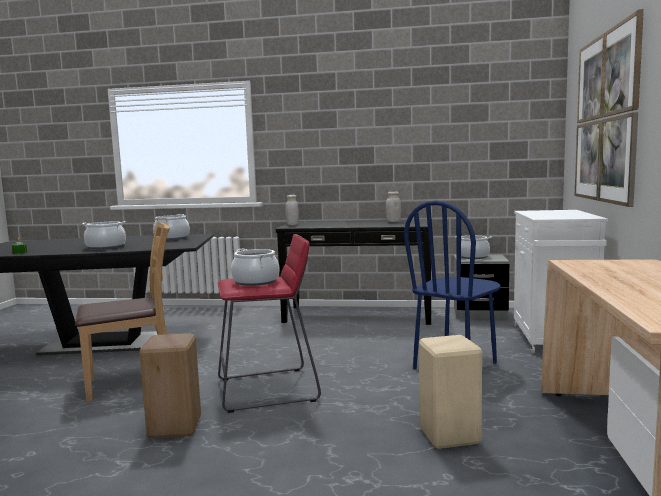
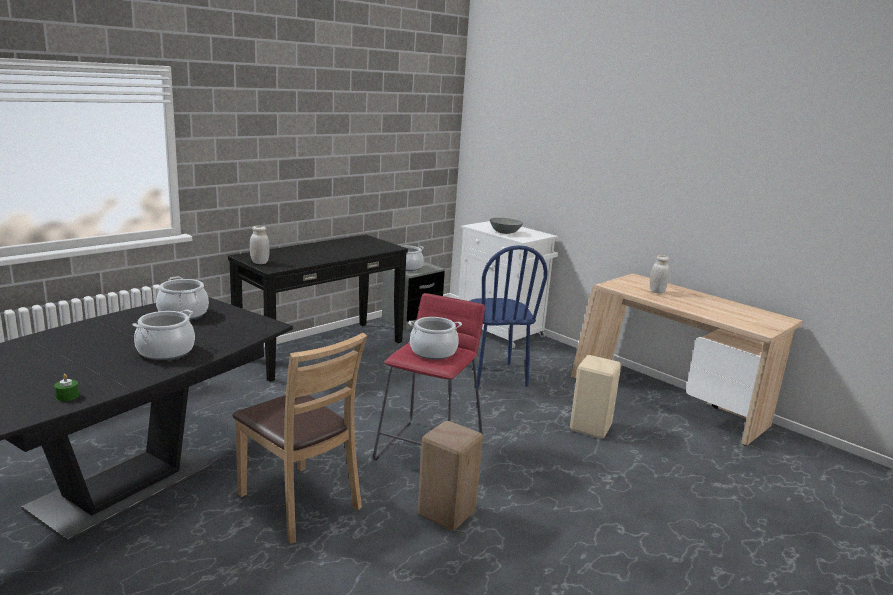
camera: 55 degrees left, 10 degrees up
(133, 382) = (299, 502): brown chair -> brown chair turned 120 degrees clockwise
(393, 221) = (347, 242): white jar -> white jar (656, 291)
(543, 214) = (505, 232): none -> grey bowl
(606, 118) = (549, 155): picture -> none

